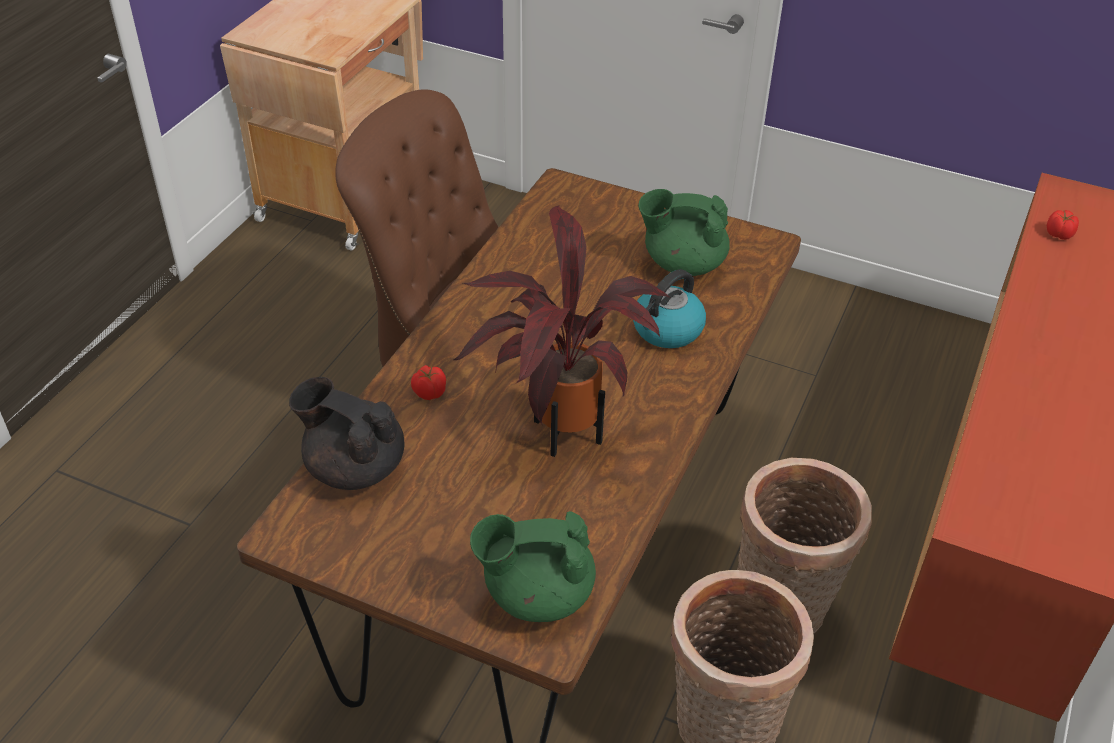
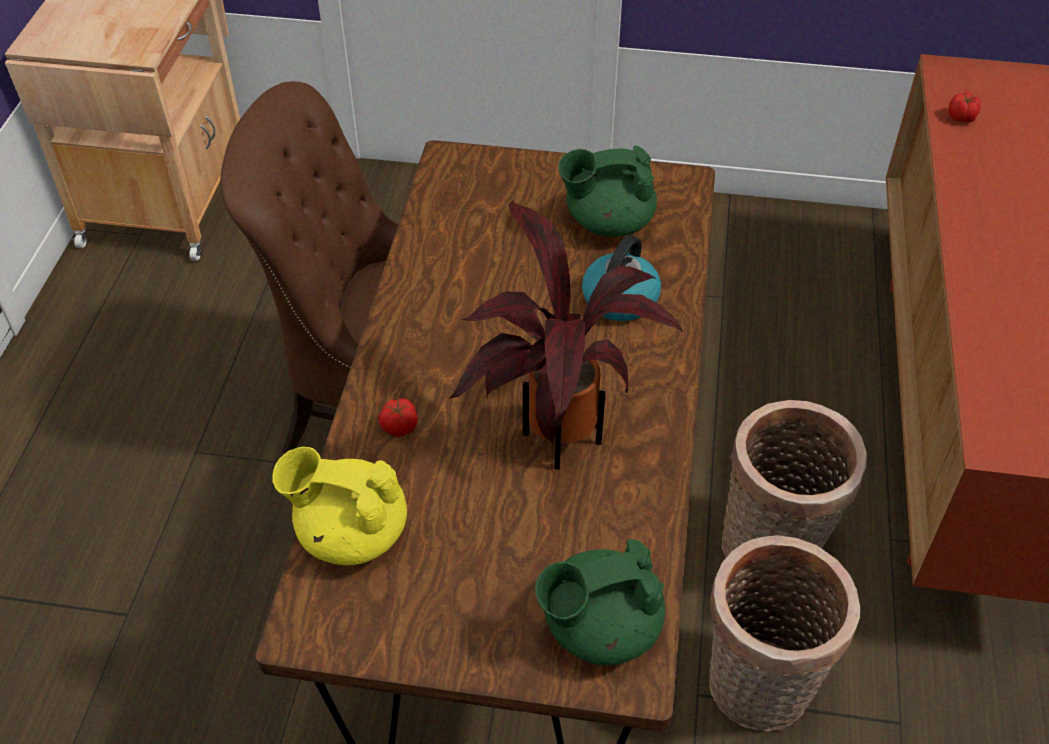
camera: 15 degrees left, 5 degrees up
(354, 467) = (350, 532): black teapot -> yellow teapot

